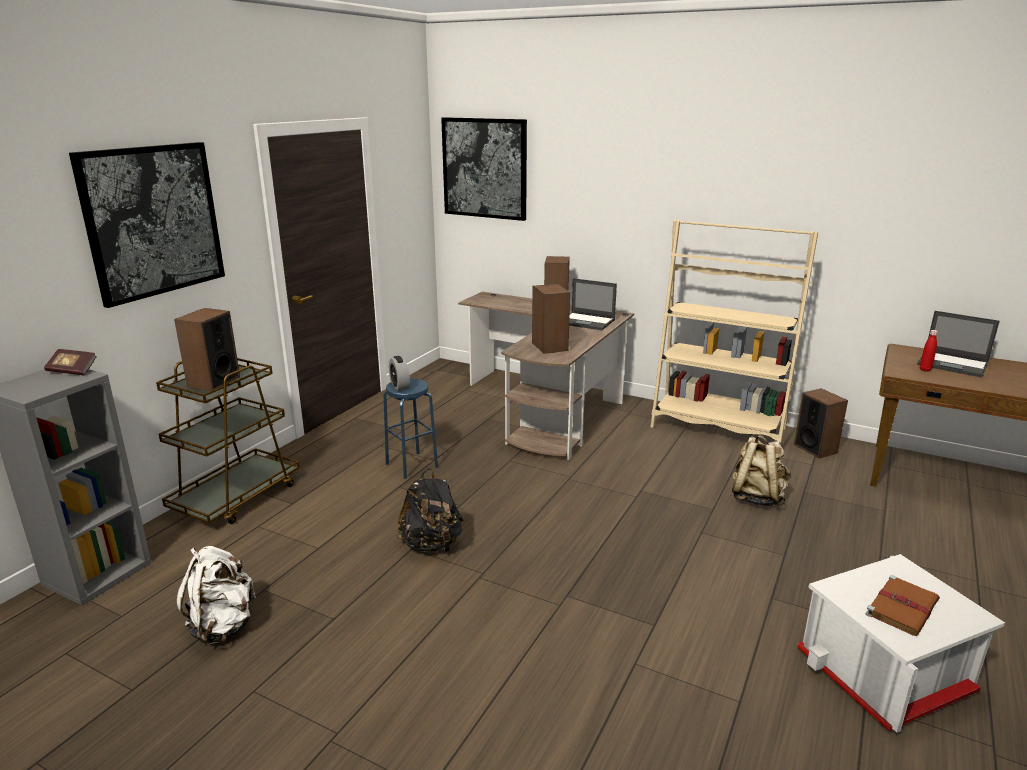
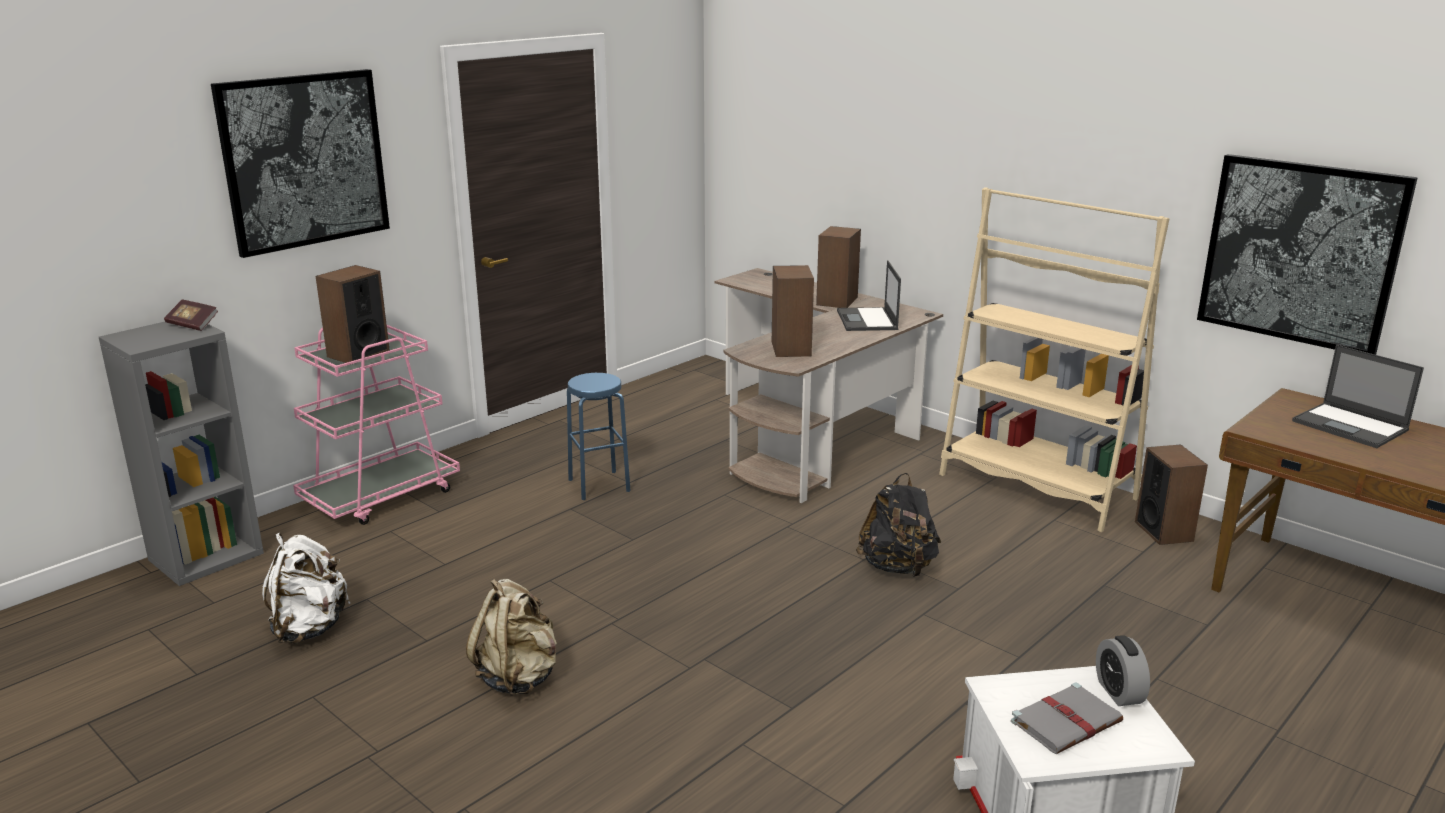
camera: 15 degrees right, 0 degrees up
(237, 497) = (381, 496): brown cart -> pink cart
(400, 386) = (585, 381): alarm clock -> alarm clock (1118, 692)
(432, 545) = (575, 579): black backpack -> black backpack (898, 567)
(484, 168) = (766, 101): picture -> picture (1300, 253)
(587, 322) = (867, 320): laptop -> laptop turned 45 degrees clockwise
(757, 498) = (1030, 583): beige backpack -> beige backpack (518, 677)
(902, 607) = (1067, 721): brown book -> grey book
(925, 370) = (1297, 429): red bottle -> none

